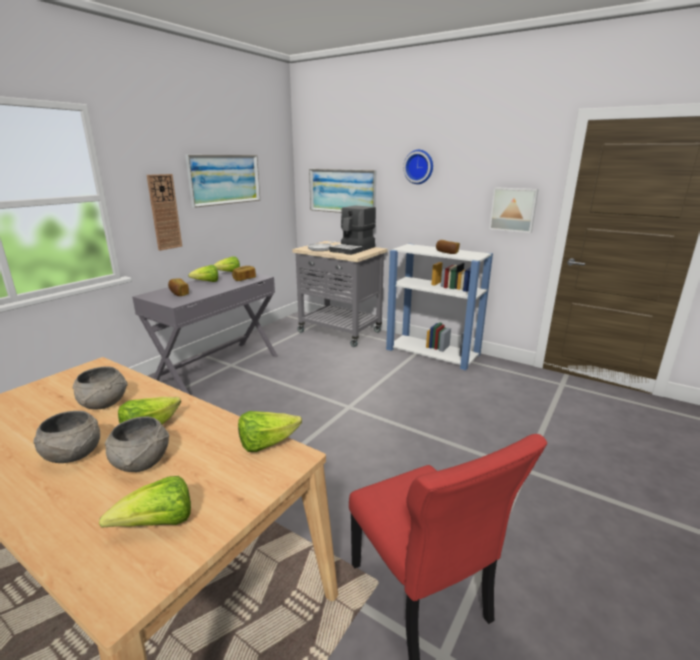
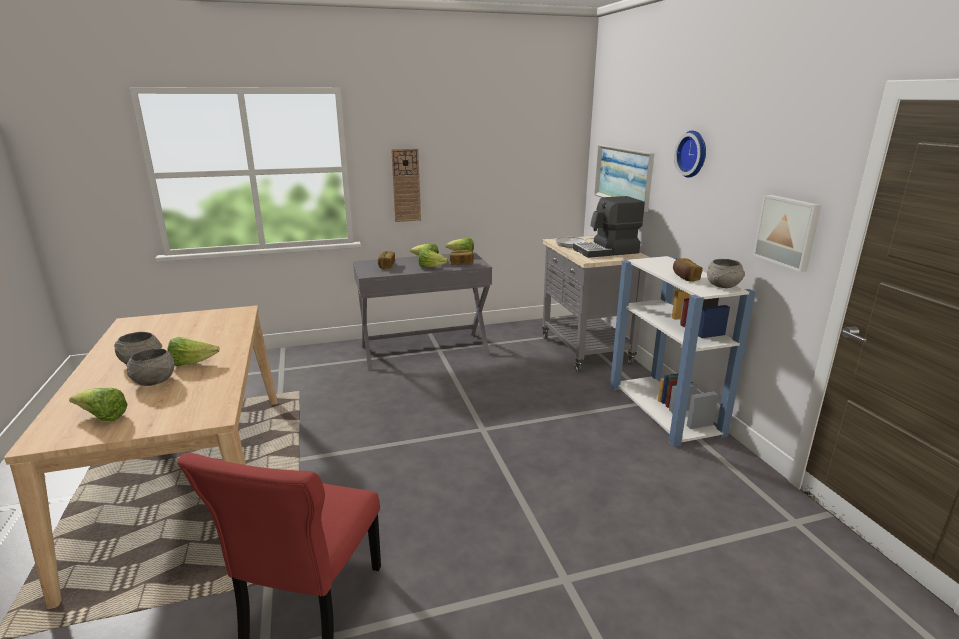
camera: 40 degrees right, 0 degrees up
(104, 403) = (203, 338): grey bowl -> grey bowl (723, 286)
(225, 179) = (483, 154): picture -> none
(266, 444) = (220, 401): lettuce -> lettuce (431, 267)

